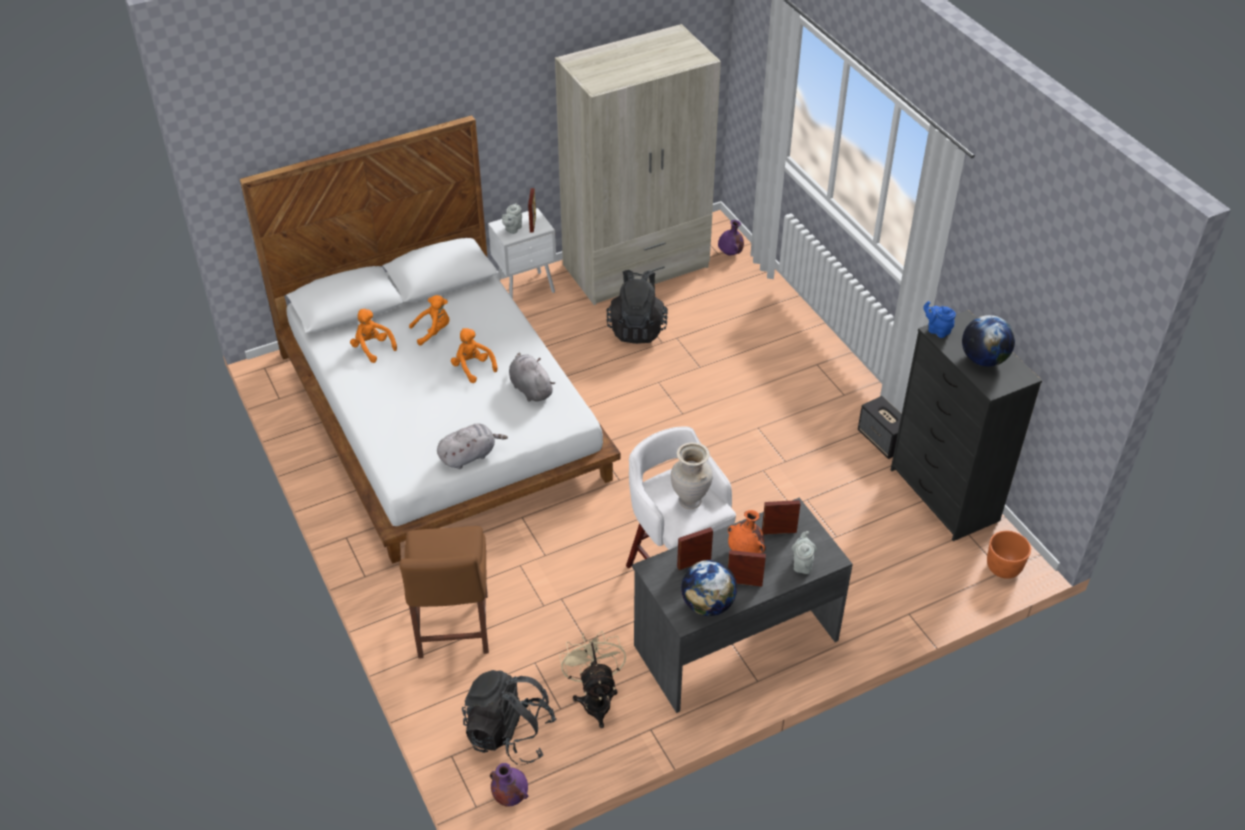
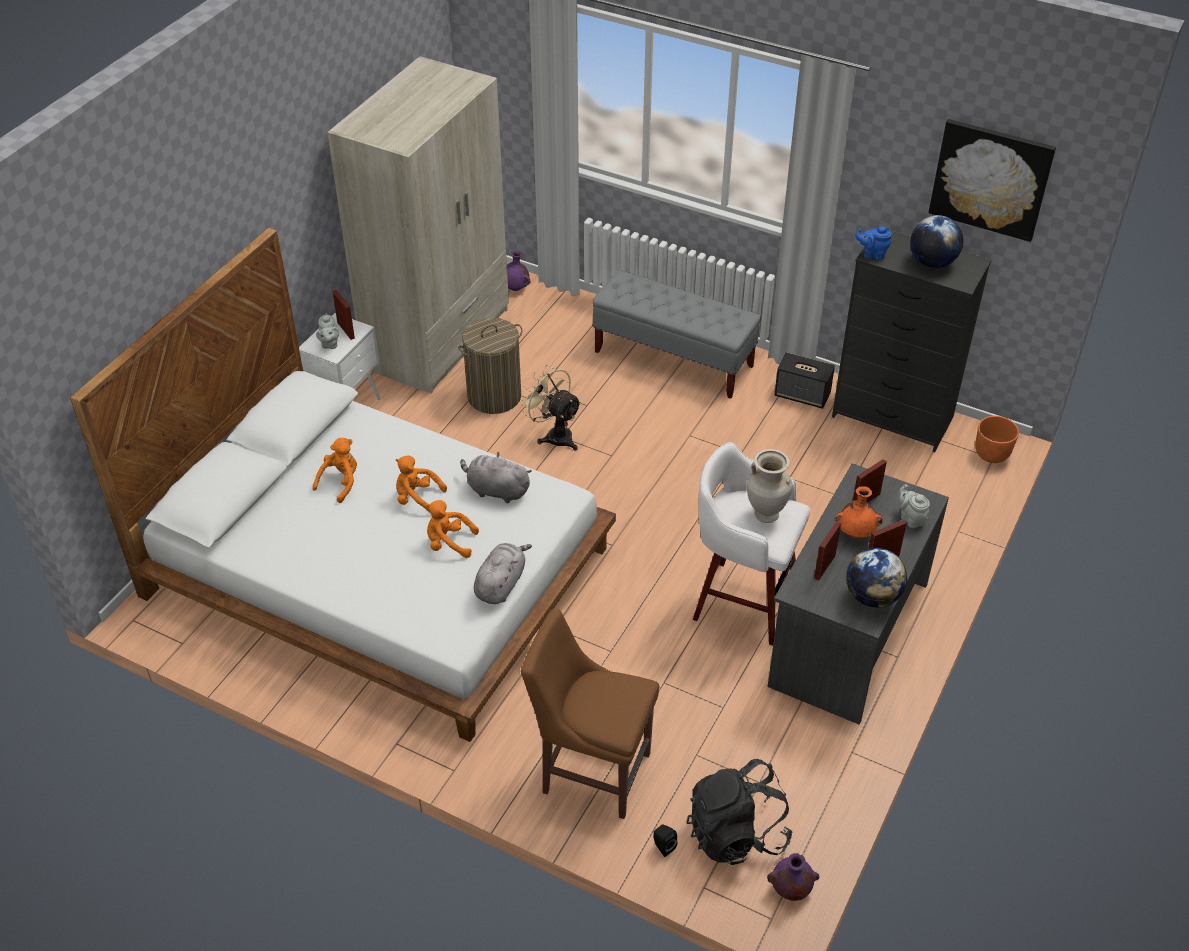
camera: 35 degrees left, 0 degrees up
(372, 348) = (291, 529): orange plush toy -> orange plush toy (449, 543)
(450, 711) = (663, 846): none -> black speaker
(452, 630) = (591, 770): brown chair -> brown chair turned 150 degrees clockwise
(595, 699) = (780, 754): beige fan -> beige fan (554, 435)
(637, 328) = (494, 396): black backpack -> laundry basket
(802, 363) = (674, 359): none -> grey bench
(1054, 302) = (991, 179): none -> picture

